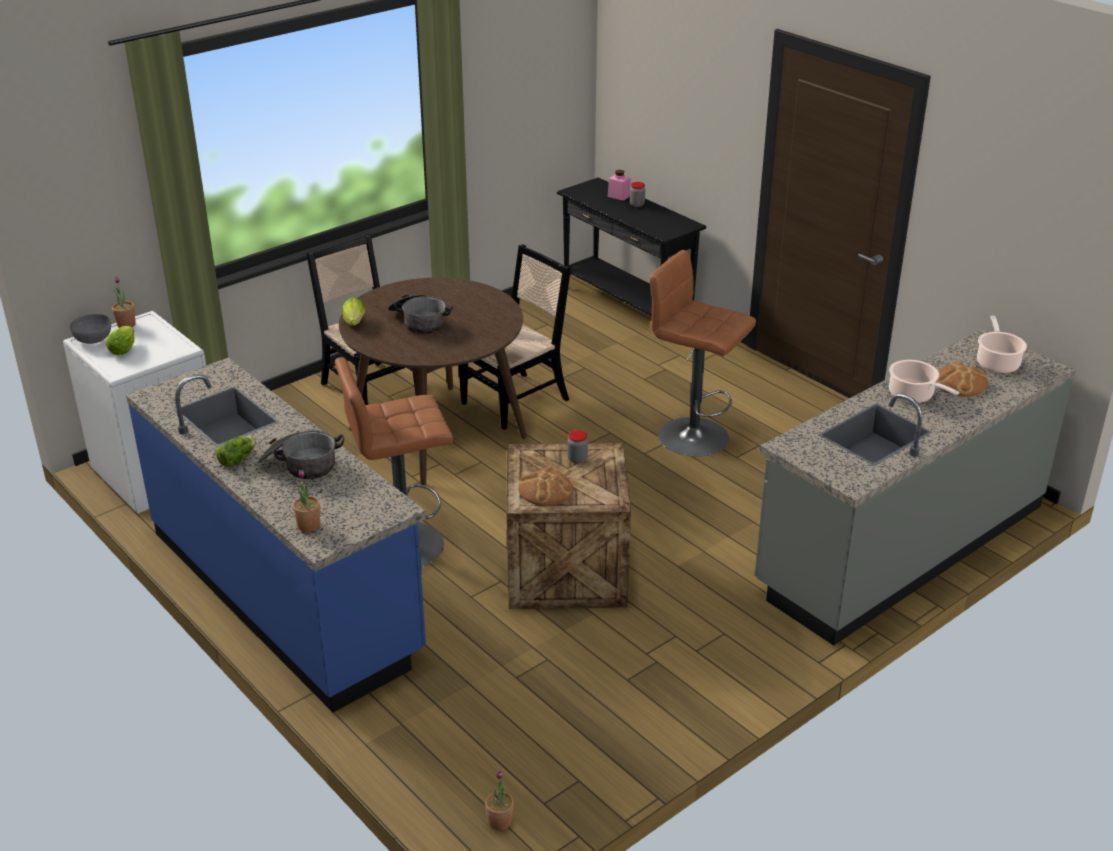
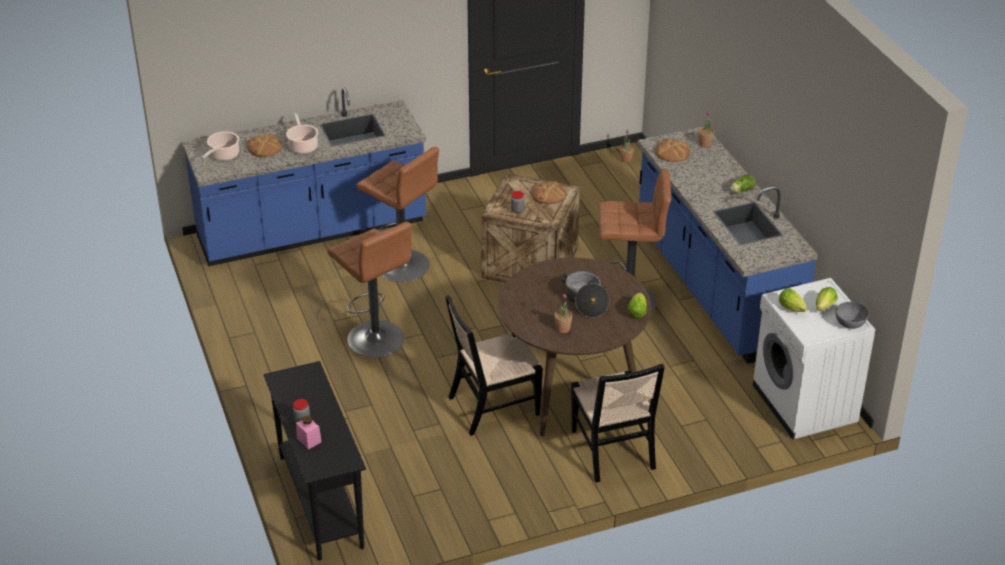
camera: 160 degrees left, 5 degrees up
(126, 325) = (824, 332): potted plant -> potted plant (563, 328)
(163, 340) = (793, 309): none -> lettuce
(300, 465) = (703, 179): cooking pot -> none
(360, 499) = (672, 152): none -> bread
(735, 526) = (402, 266): none -> brown stool
(900, 546) = (312, 232): grey counter -> blue counter

